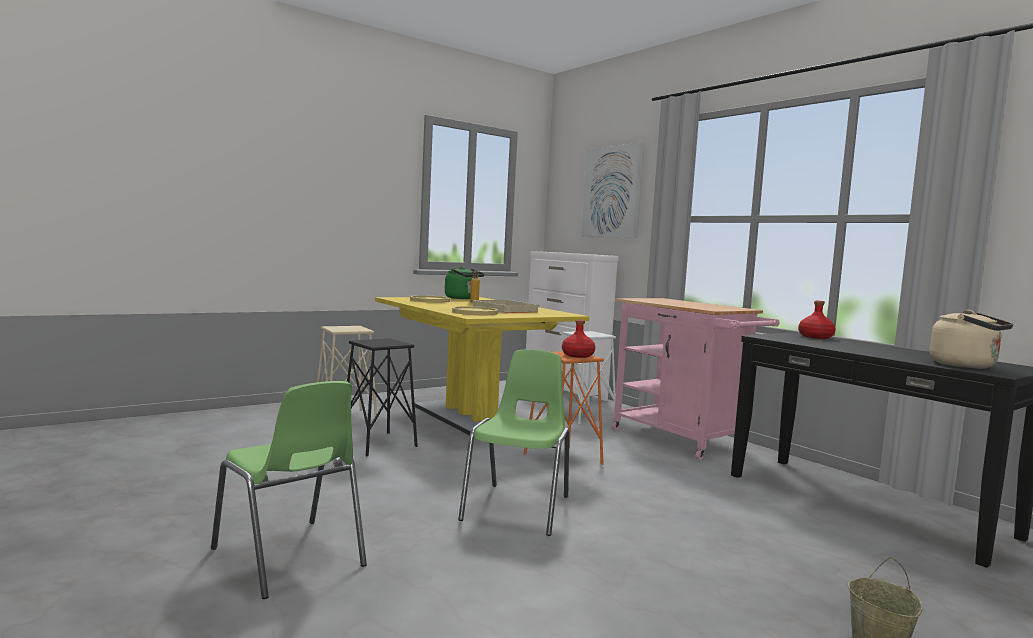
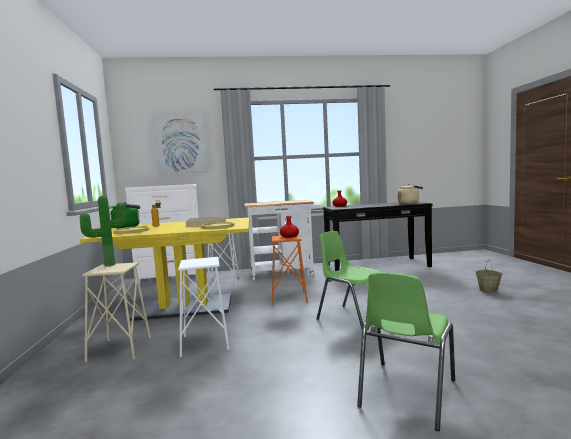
camera: 60 degrees left, 0 degrees up
(289, 558) = (406, 393): green chair -> green chair turned 135 degrees clockwise
(357, 326) = (108, 265): none -> potted plant
(377, 444) = (205, 343): black stool -> white stool
(682, 441) = (286, 273): pink cart -> white cart

